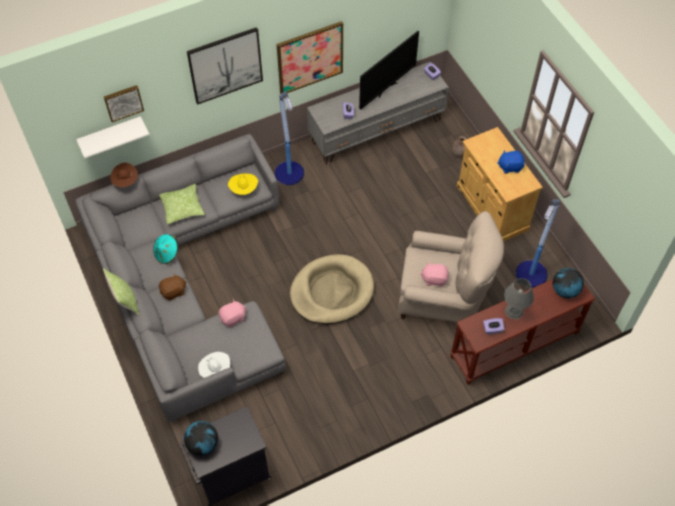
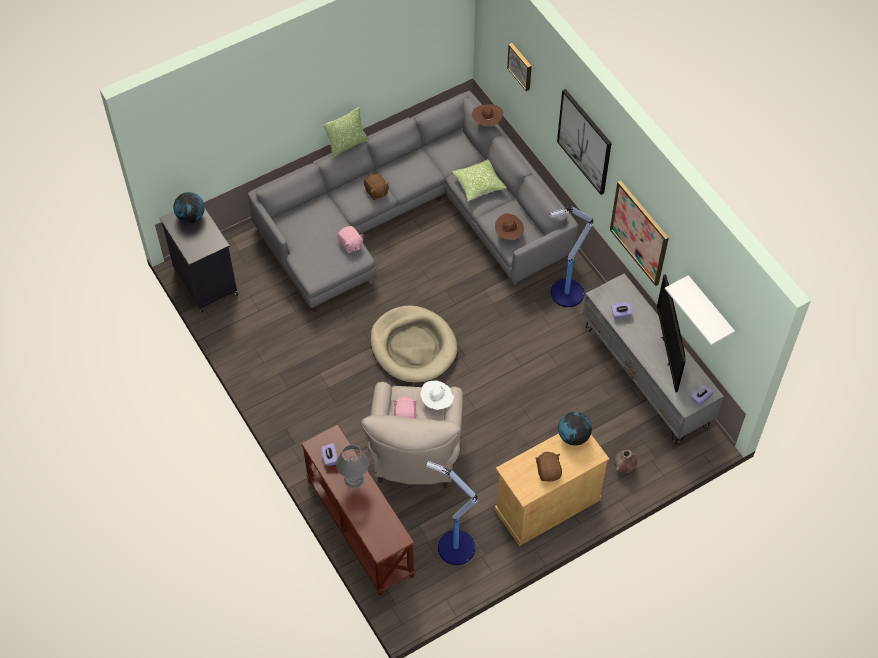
camera: 85 degrees right, 0 degrees up
(110, 134) = (507, 79): white shelf -> white shelf (709, 309)
(167, 254) = (420, 179): turquoise hat -> none
(215, 371) = (290, 237): white hat -> white hat (437, 401)
(244, 190) = (508, 234): yellow hat -> brown hat
(386, 88) = (668, 351): television -> television turned 45 degrees clockwise
(510, 166) = (548, 471): blue plush toy -> brown plush toy
(564, 290) = (384, 531): globe -> globe (573, 436)

